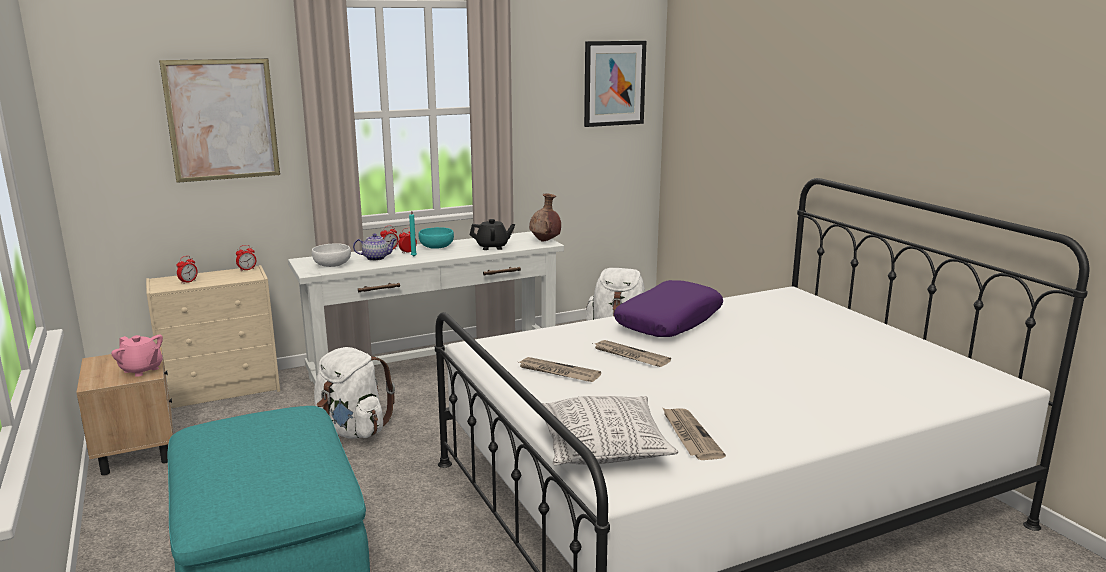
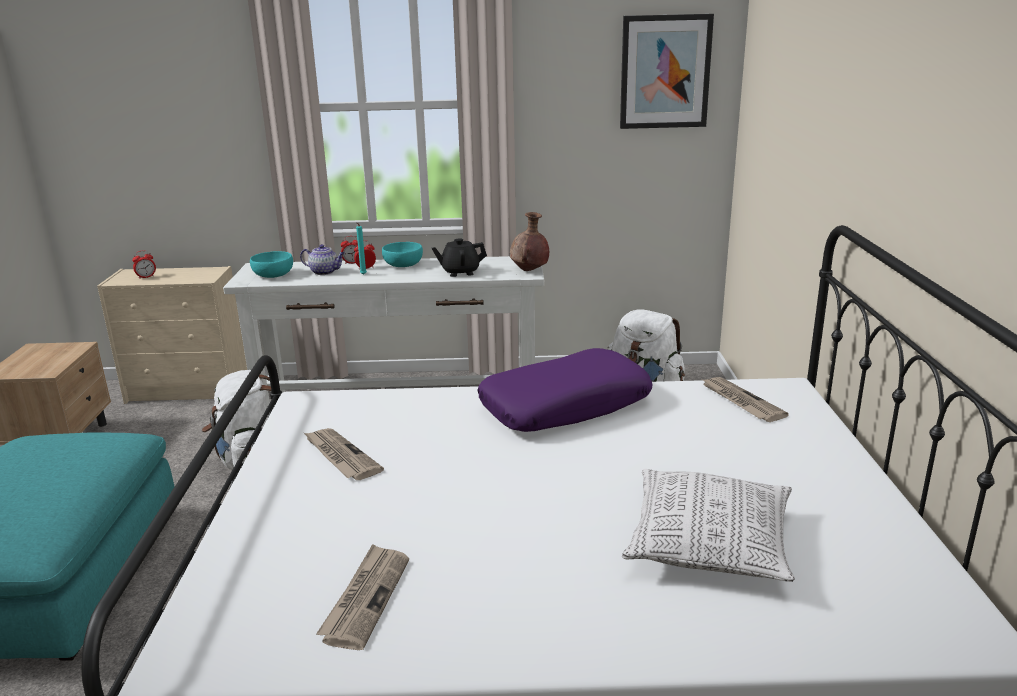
camera: 25 degrees right, 5 degrees up
(141, 370) = (50, 365): pink teapot -> none
(222, 120) = (185, 108): picture -> none
(247, 269) = (212, 269): alarm clock -> none
(331, 265) = (273, 275): white bowl -> turquoise bowl
(492, 247) = (460, 272): black teapot -> black teapot turned 150 degrees clockwise
(602, 448) = (241, 588): pillow -> pillow (708, 545)
(629, 356) = (452, 449): newspaper -> newspaper (740, 401)

